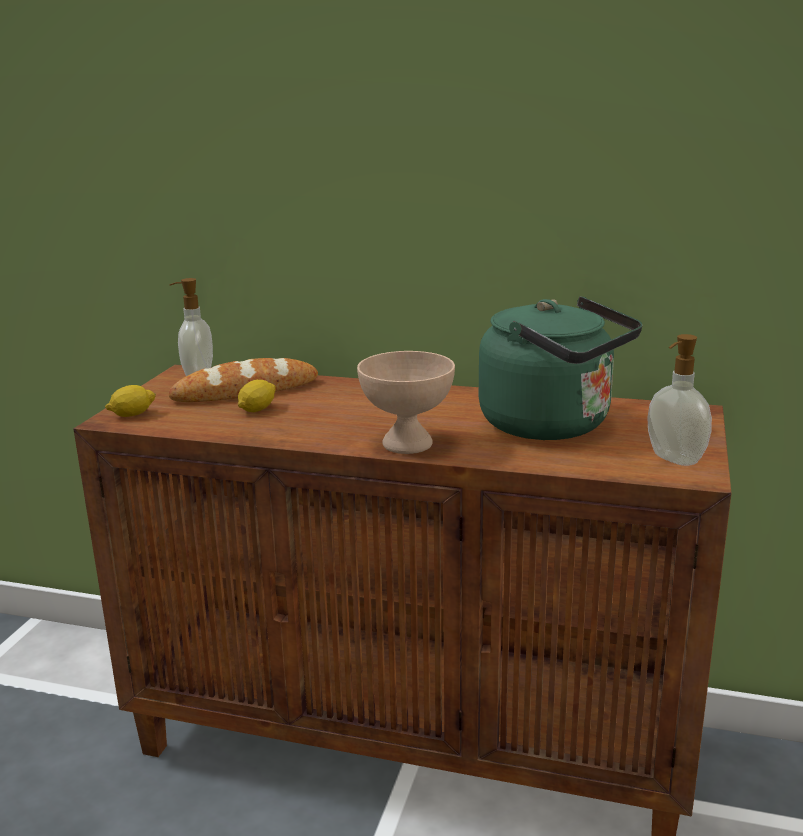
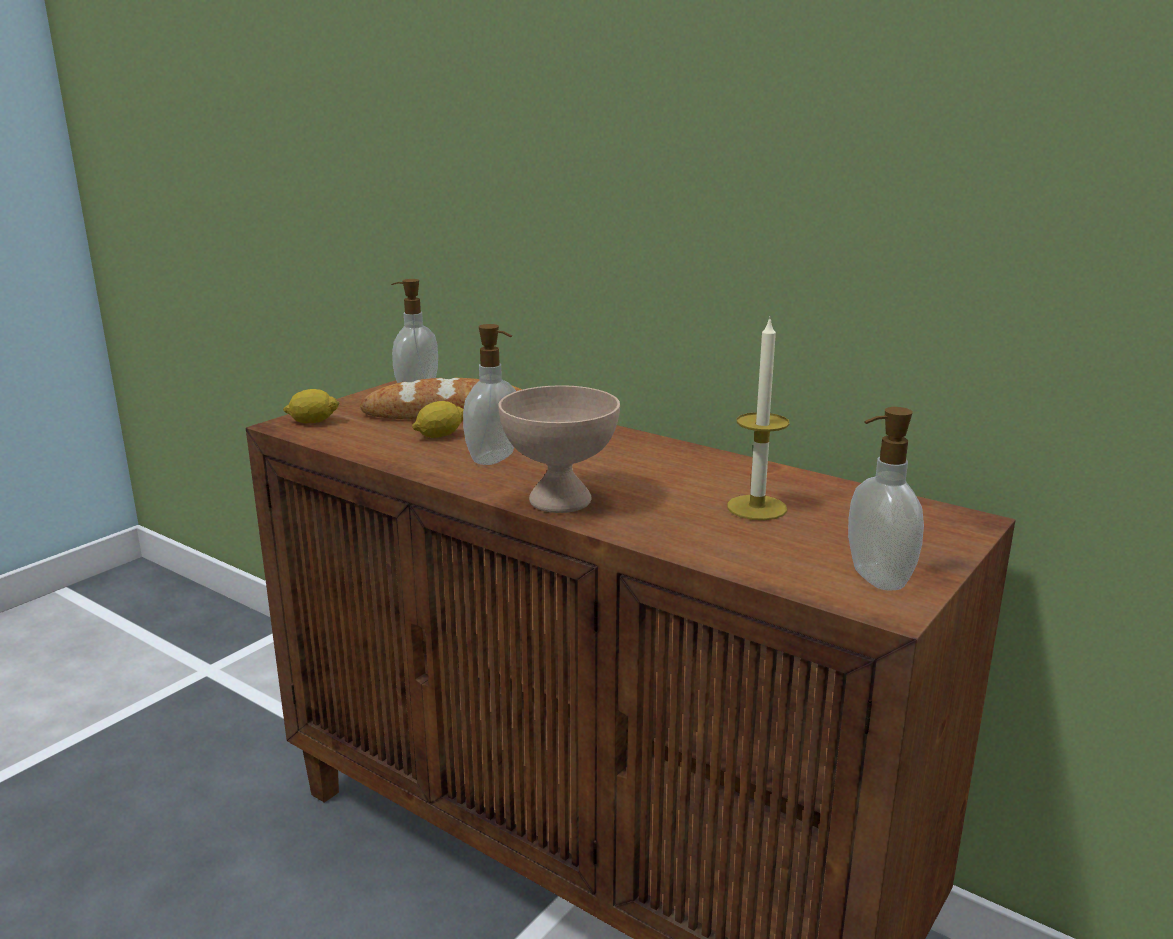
camera: 20 degrees right, 0 degrees up
(323, 421) = (495, 459): none -> soap dispenser
(553, 425) = (756, 508): green kettle -> candle

